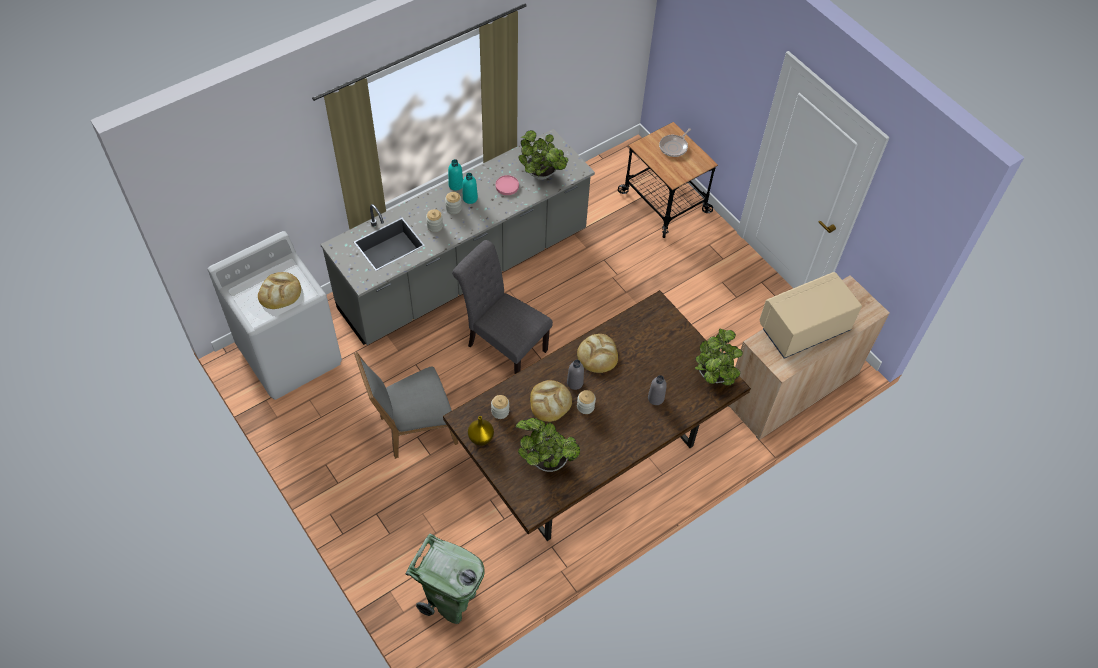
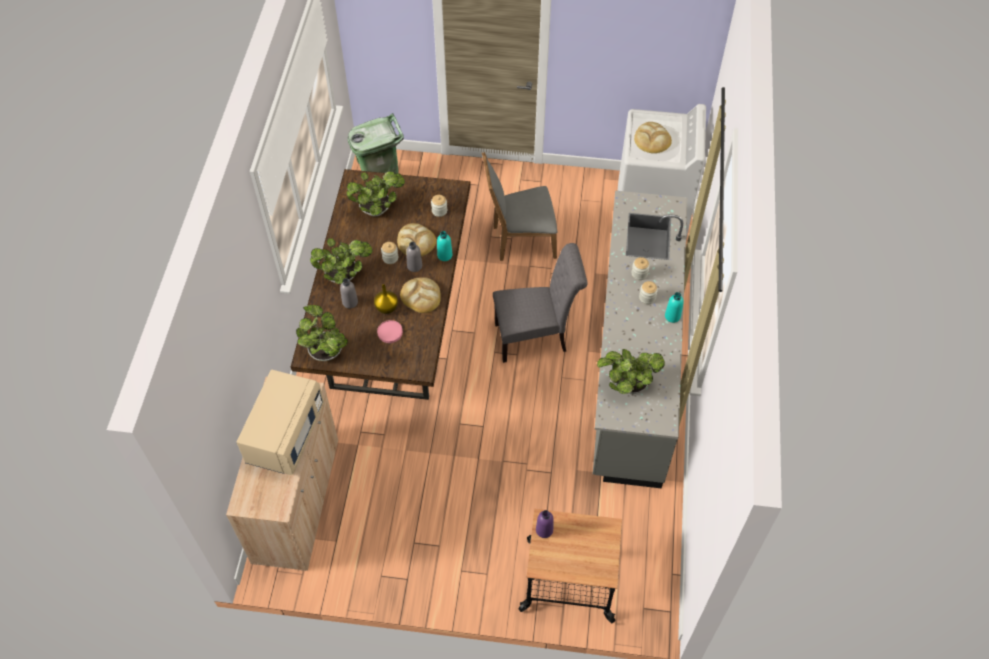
camera: 135 degrees right, 0 degrees up
(413, 429) = (520, 240): grey chair -> grey chair turned 120 degrees counterclockwise
(470, 198) = (648, 316): turquoise bottle -> turquoise bottle (444, 255)
(481, 437) = (432, 188): yellow vase -> yellow vase (387, 308)
(507, 186) = (638, 350): pink plate -> pink plate (389, 332)
(637, 423) = (345, 276): none -> potted plant
(674, 147) = (583, 557): frying pan -> none
(680, 175) = (544, 530): none -> purple bottle

